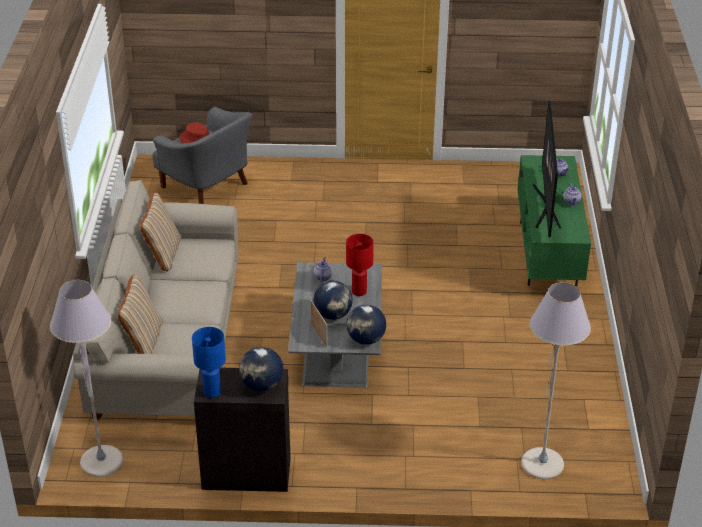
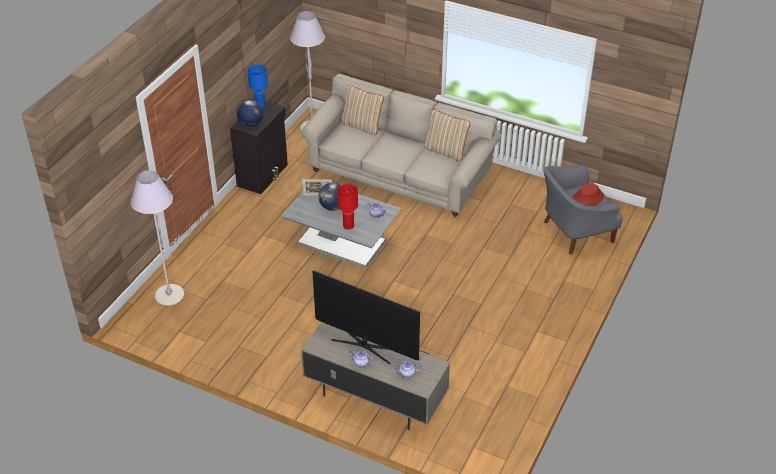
camera: 115 degrees right, 5 degrees up
(366, 340) = (298, 213): globe -> none
(548, 254) = (374, 397): green tv stand -> grey tv stand

